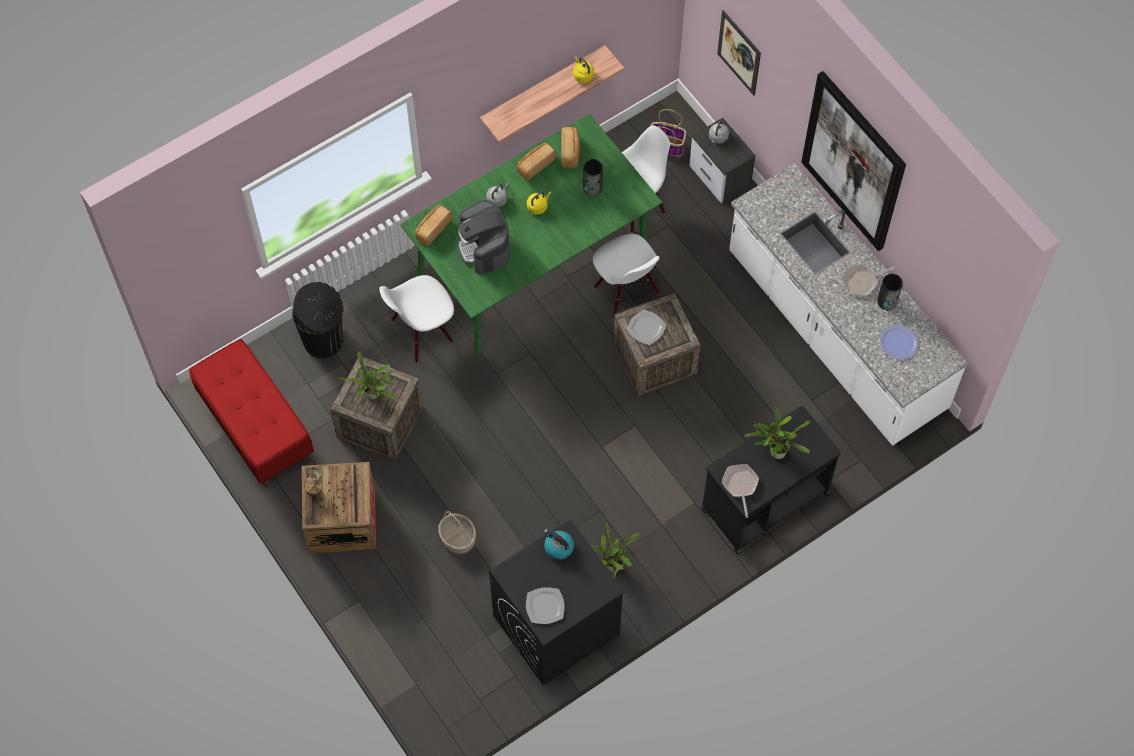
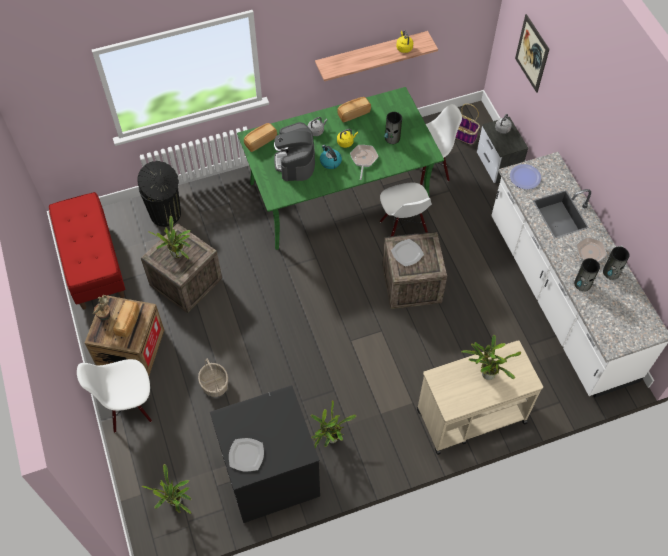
camera: 15 degrees right, 5 degrees down
(421, 332) = (240, 224): white chair -> white chair (129, 406)
(459, 682) = (175, 502): none -> potted plant
(558, 547) = (274, 407): kettle -> kettle (330, 161)
(570, 152) = (383, 110): bread -> bread (128, 322)
(740, 485) = (448, 394): frying pan -> frying pan (363, 159)
(764, 501) = (470, 416): black cart -> beige cart
(853, 161) = (609, 144): picture -> none
(858, 323) = (582, 284): none -> vase
(898, 343) = (614, 307): plate -> plate (525, 177)

